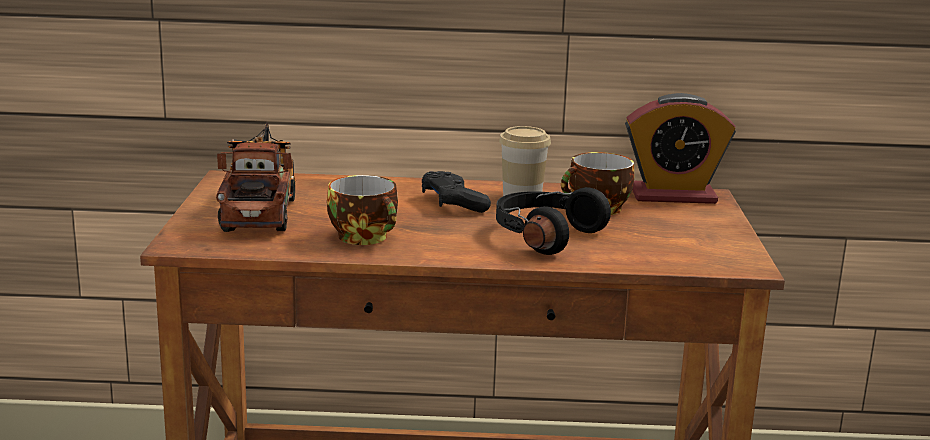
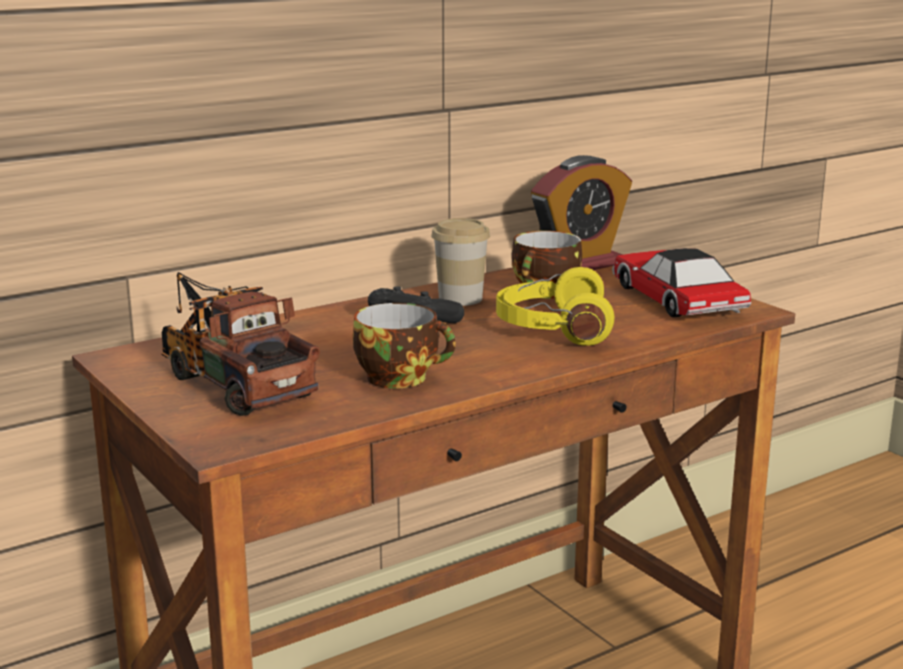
camera: 35 degrees left, 0 degrees up
(544, 235) = (552, 328): black headphones -> yellow headphones
(697, 241) = (677, 299): none -> toy car

